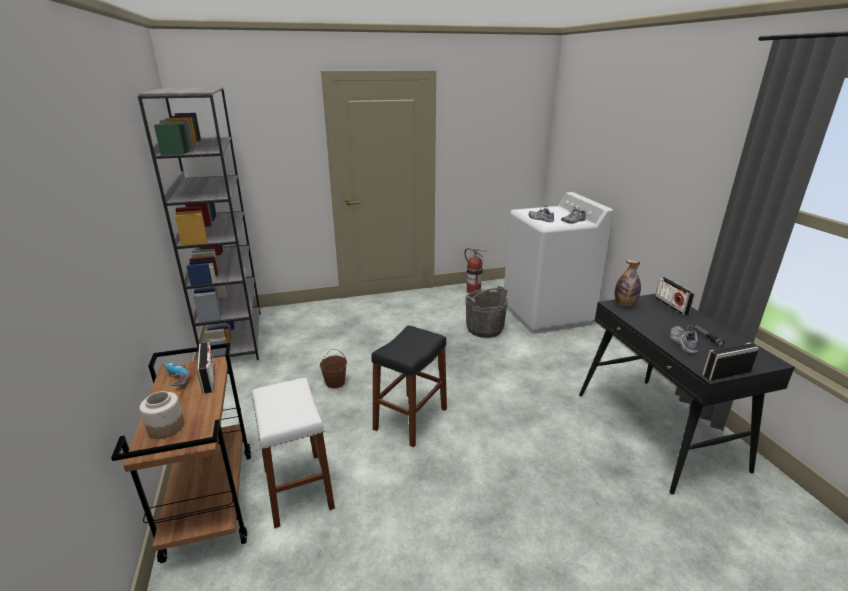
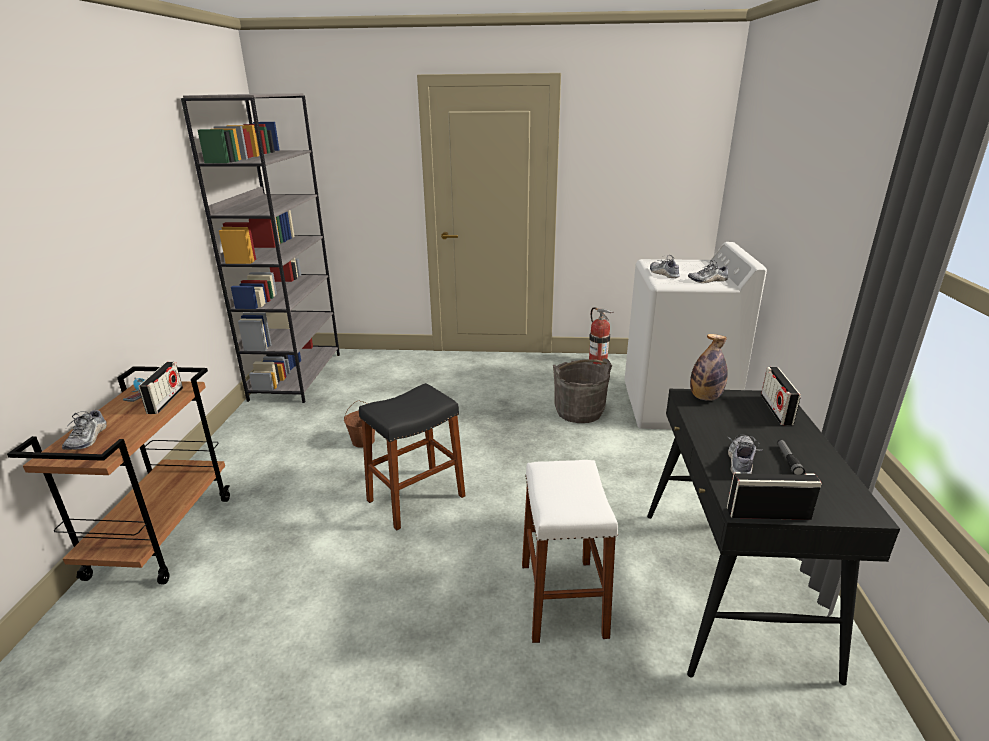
camera: 20 degrees right, 0 degrees up
(166, 427) = (87, 438): jar -> shoe
(298, 488) = (249, 543): white stool -> white stool (562, 599)

